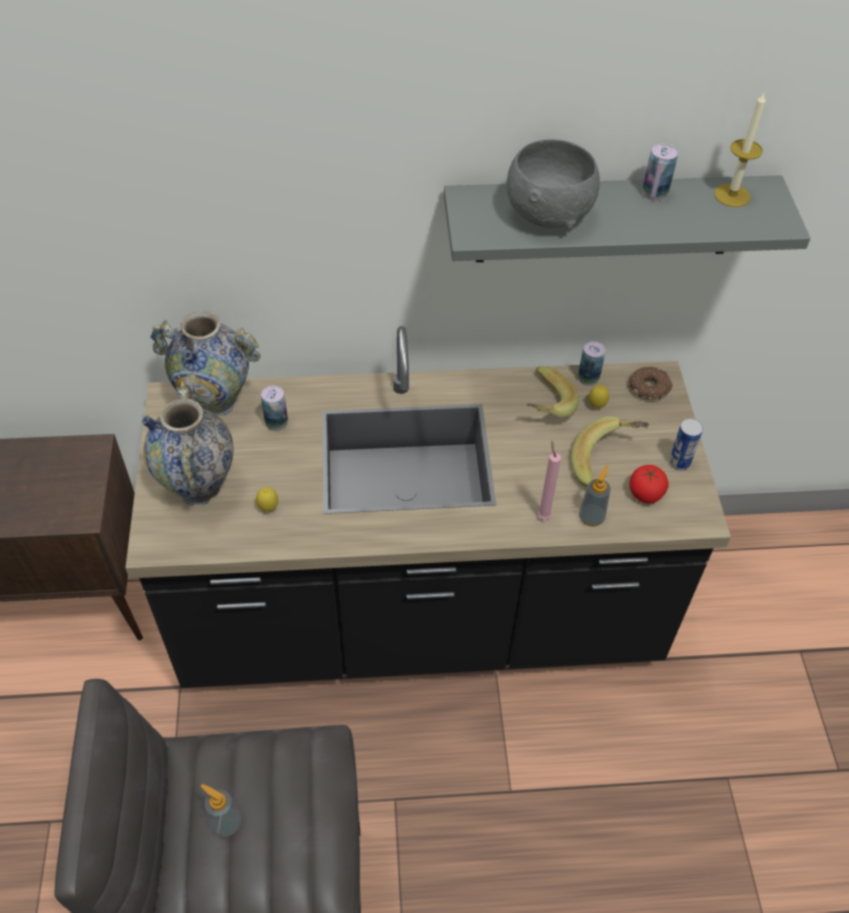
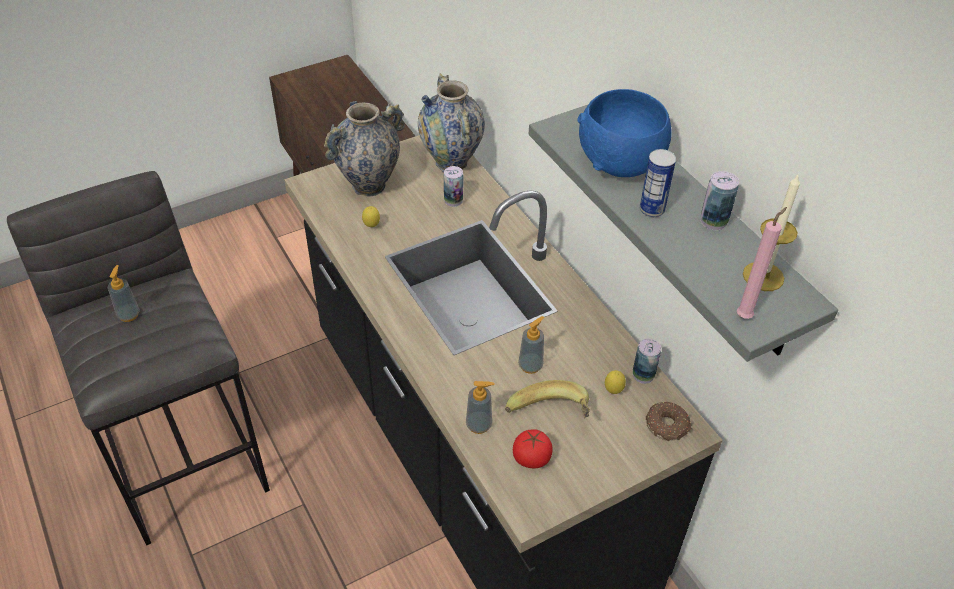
camera: 65 degrees right, 5 degrees down
(539, 451) = (530, 365): none -> soap dispenser
(542, 405) = (585, 352): banana -> none
(543, 515) = (460, 389): pink candle -> pink candle (745, 315)
(549, 214) = (621, 163): grey bowl -> blue bowl
(679, 462) = (587, 476): can -> can (652, 209)

